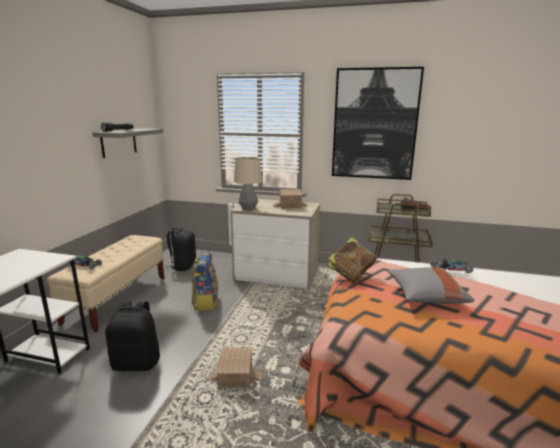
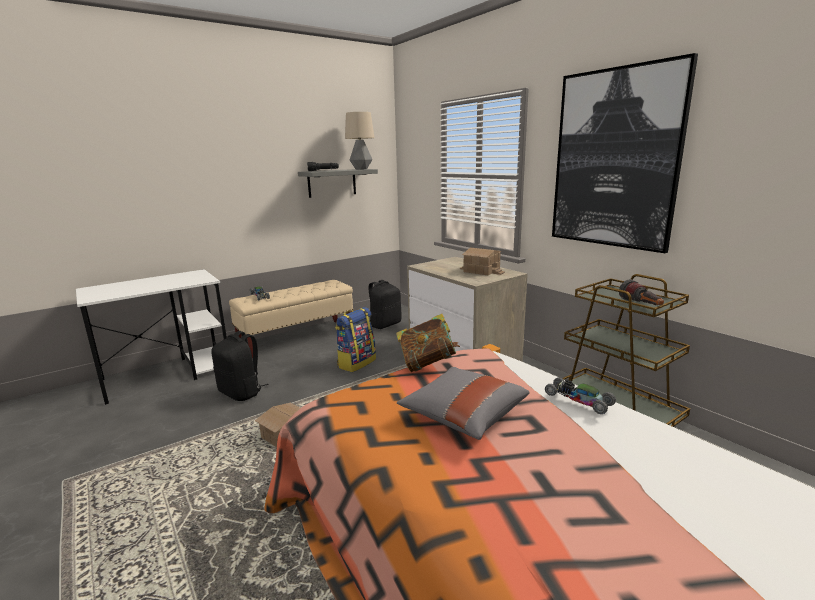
camera: 40 degrees right, 0 degrees up
(248, 209) = (427, 267): table lamp -> table lamp (361, 169)

